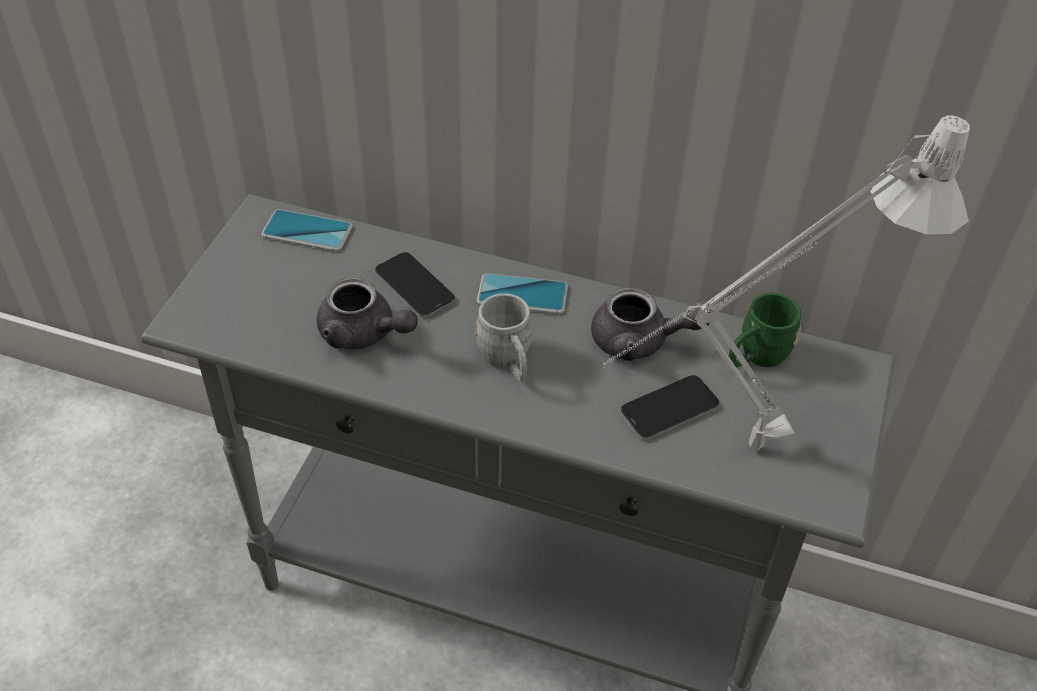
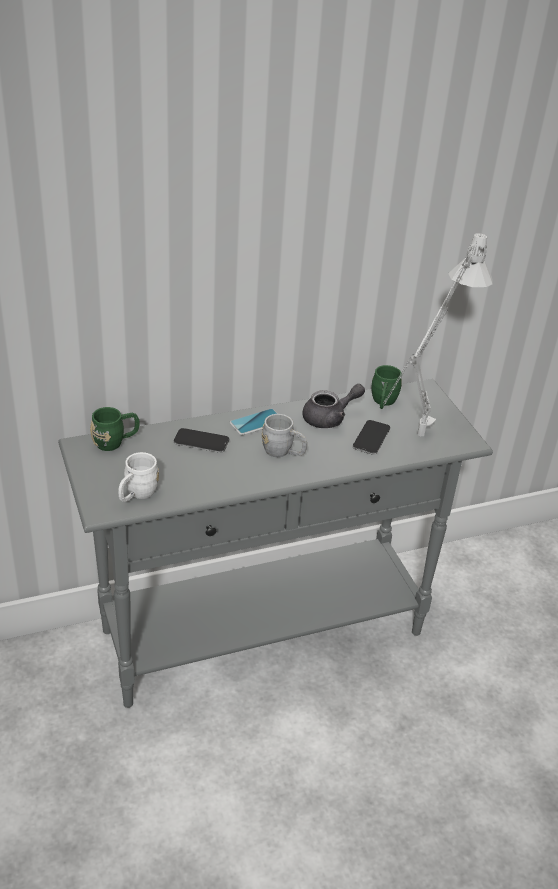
camera: 40 degrees left, 10 degrees down
(248, 322) = (137, 494): none -> white mug
(307, 231) = (115, 442): phone -> green mug
(364, 334) = (202, 472): grey teapot -> none

